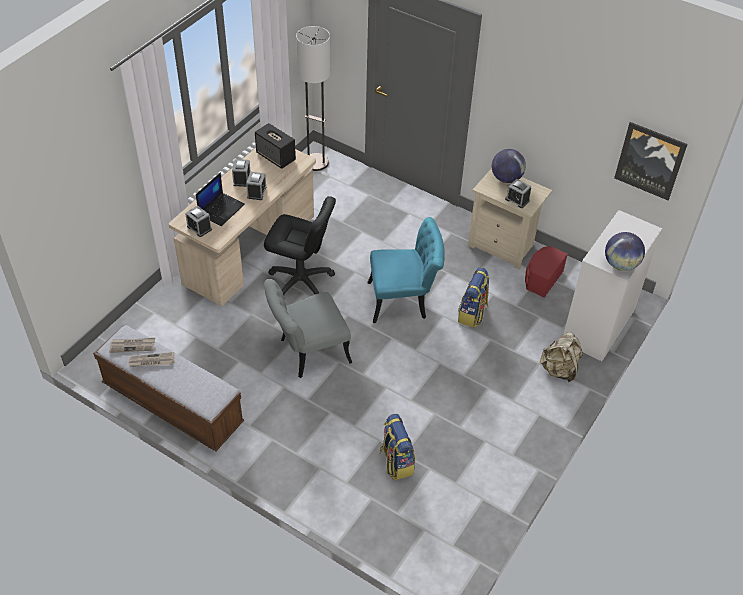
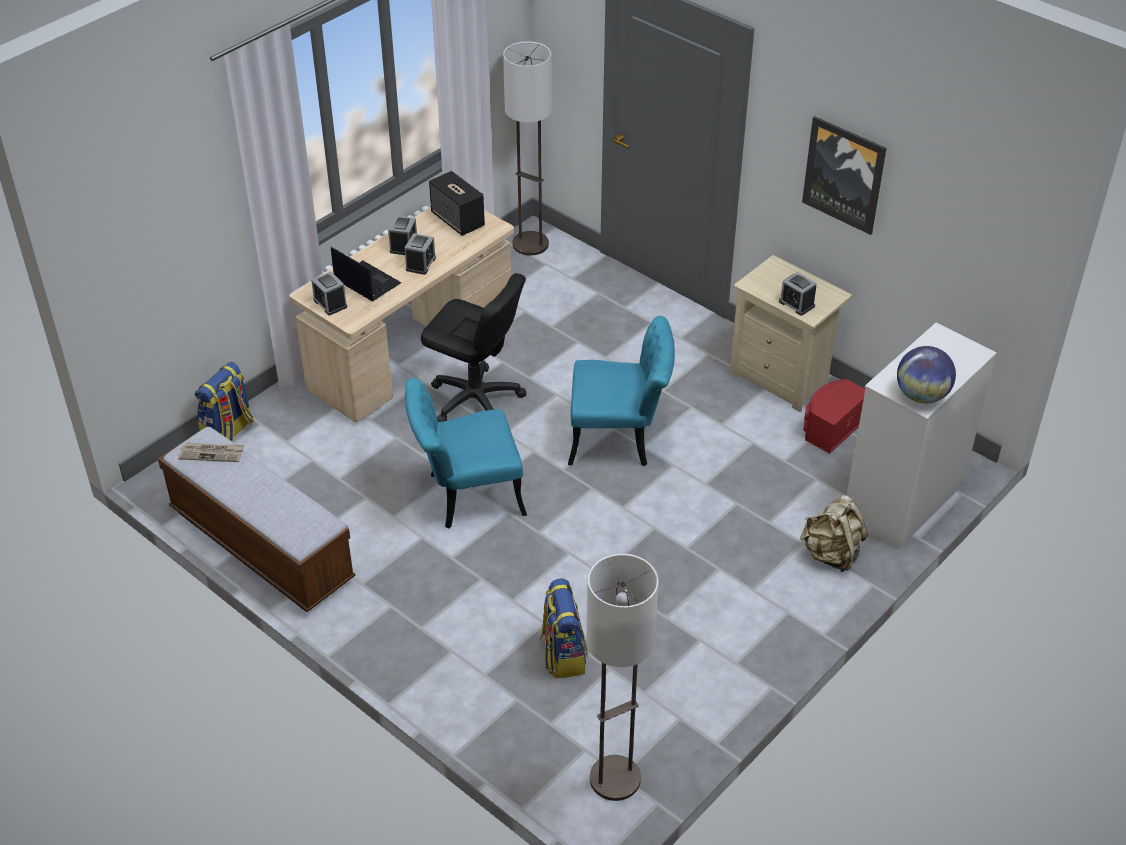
camera: 10 degrees right, 5 degrees down
(151, 361) = (233, 476): newspaper -> none
(221, 209) = (366, 282): laptop -> laptop turned 90 degrees counterclockwise
(307, 353) = (465, 496): grey chair -> turquoise chair
(448, 548) = (615, 779): none -> floor lamp
(472, 314) = (717, 466): backpack -> backpack (228, 432)
(506, 178) = (787, 274): globe -> none
(650, 160) = (985, 251): picture -> picture (844, 174)

